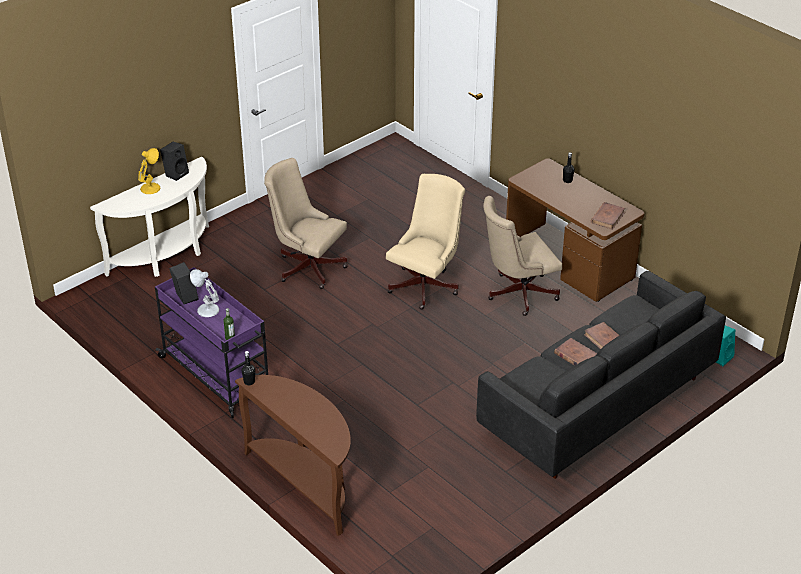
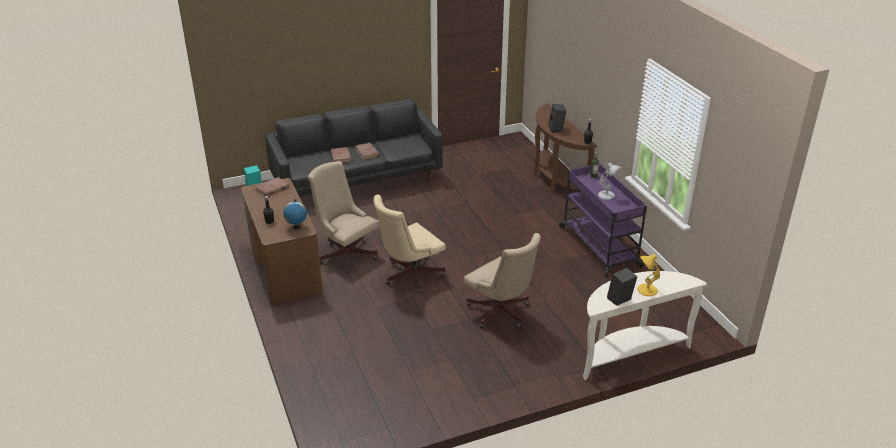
camera: 160 degrees left, 5 degrees down
(184, 297) = (623, 206): black speaker -> black speaker (557, 129)
(517, 293) = (346, 254): beige office chair -> beige office chair turned 135 degrees counterclockwise
(534, 181) = (296, 227): none -> globe

